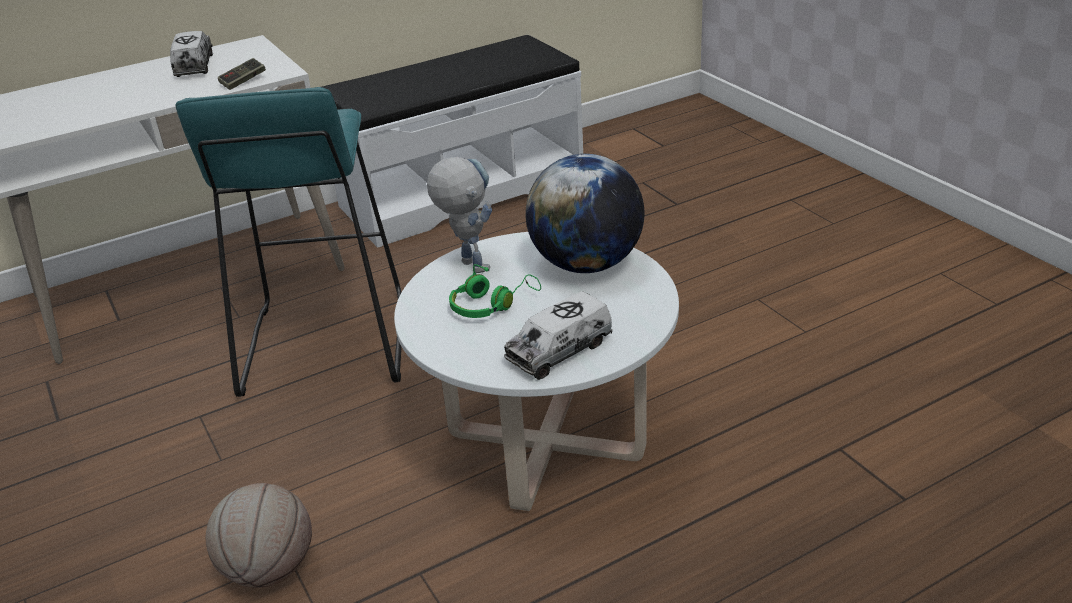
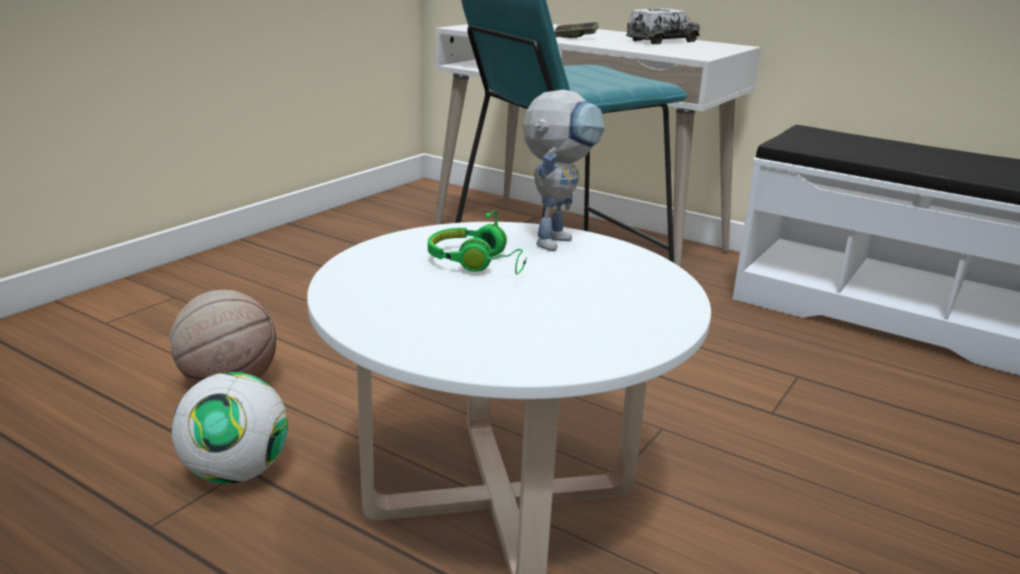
camera: 60 degrees right, 10 degrees down
(243, 81) = (656, 51): game controller -> game controller (575, 38)
(421, 579) = (235, 472): none -> football
(559, 351) = (404, 316): toy truck -> none
(586, 264) = (624, 300): globe -> none

